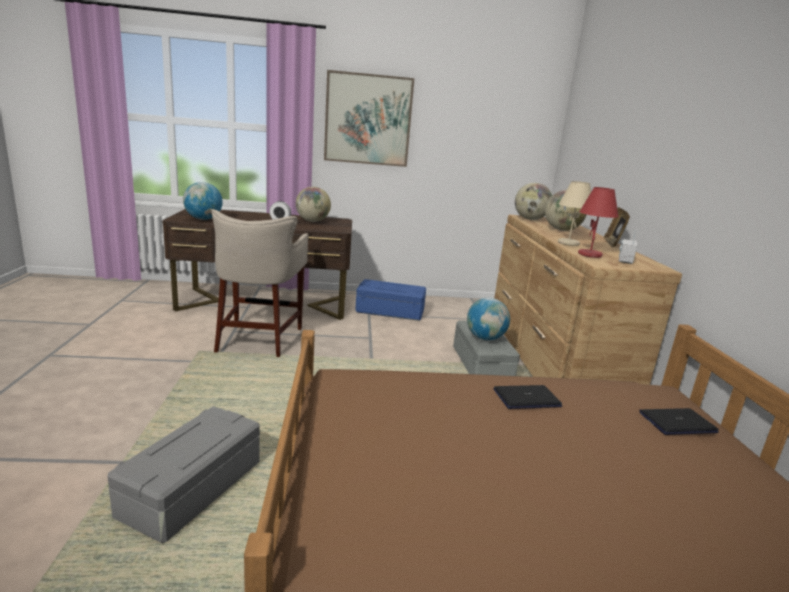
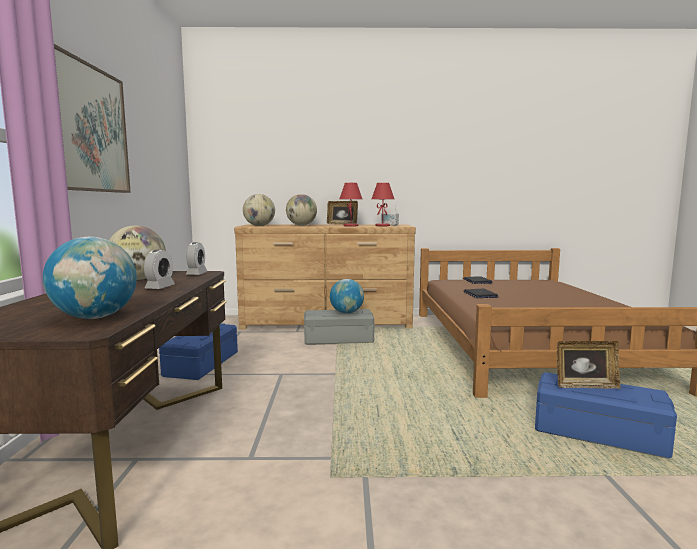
camera: 85 degrees left, 10 degrees down
(193, 489) = (599, 432): grey storage box -> blue storage box
(202, 433) = (585, 386): none -> picture frame
(259, 339) = (282, 434): beige stool -> none
(334, 229) = (197, 274): none -> alarm clock
(568, 243) = (351, 226): beige table lamp -> red table lamp

